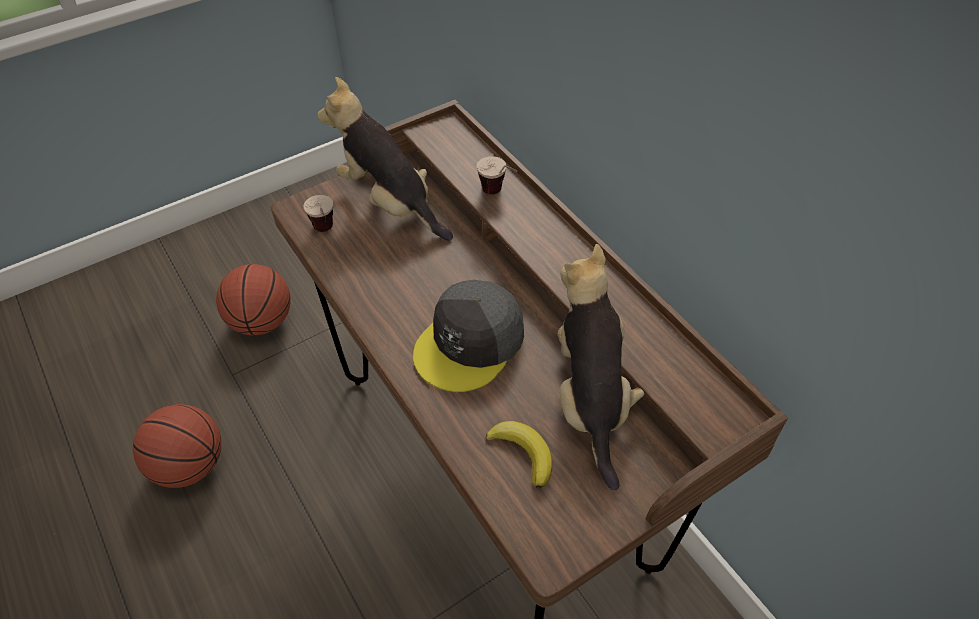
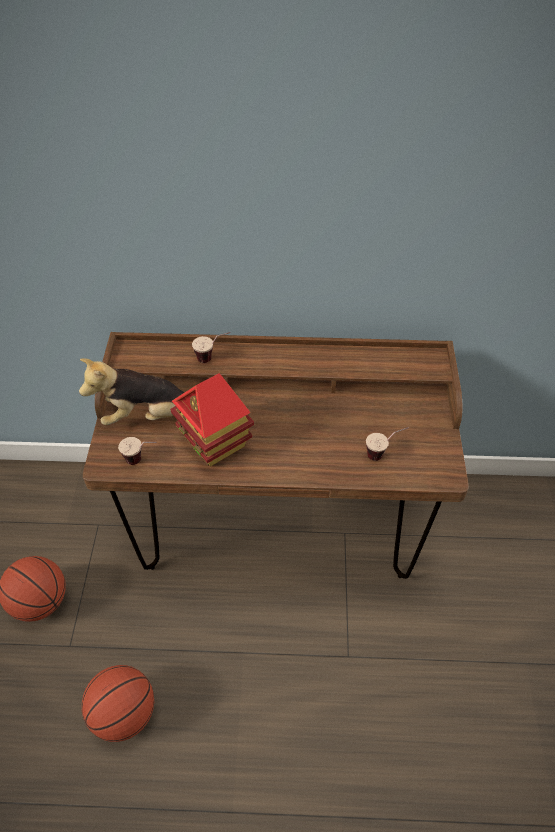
camera: 55 degrees left, 0 degrees up
(400, 276) = (215, 442): none -> toy house
(470, 343) = (294, 436): grey cap -> none
(523, 453) = (383, 453): banana -> cup
(590, 398) = (371, 408): plush toy -> none

